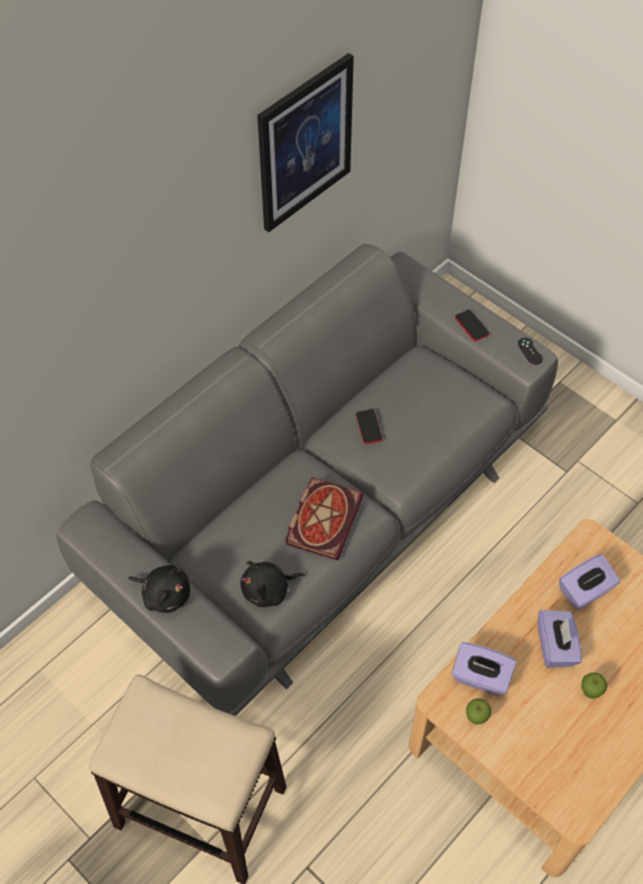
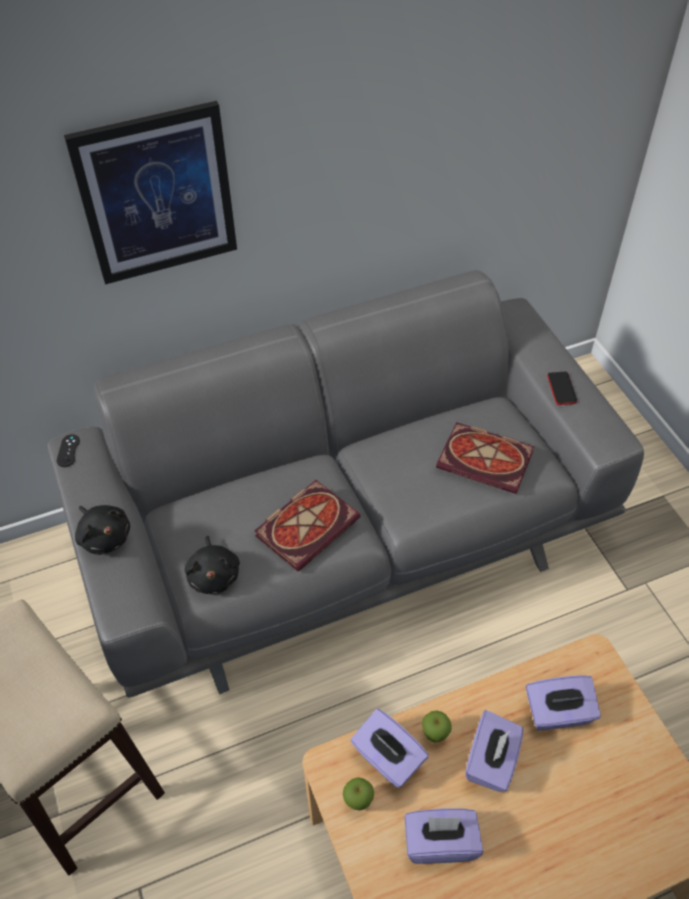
camera: 25 degrees right, 5 degrees down
(268, 590) = (214, 575): black plush toy -> black plush toy turned 105 degrees counterclockwise
(305, 143) = (409, 118): picture -> picture (157, 195)
(369, 427) = (405, 454): phone -> none
(438, 408) = (487, 460): none -> book
(530, 351) = (614, 433): black game controller -> black game controller (68, 451)
(549, 720) = (440, 843): none -> purple tissue box
(589, 692) = (505, 832): apple -> apple (435, 735)

